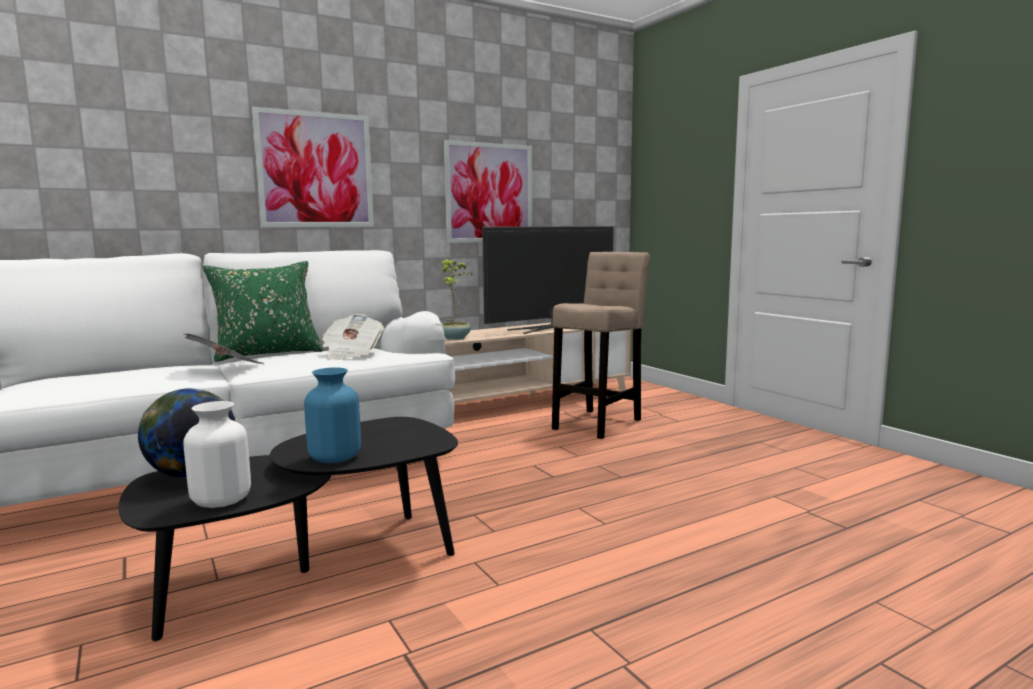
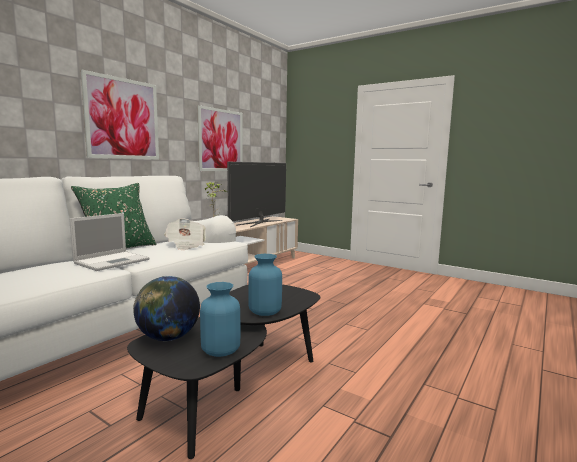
camera: 25 degrees left, 0 degrees up
(221, 500) = (220, 350): white vase -> blue vase
(226, 368) = (113, 261): newspaper -> laptop
(599, 423) = (301, 276): beige stool -> none

